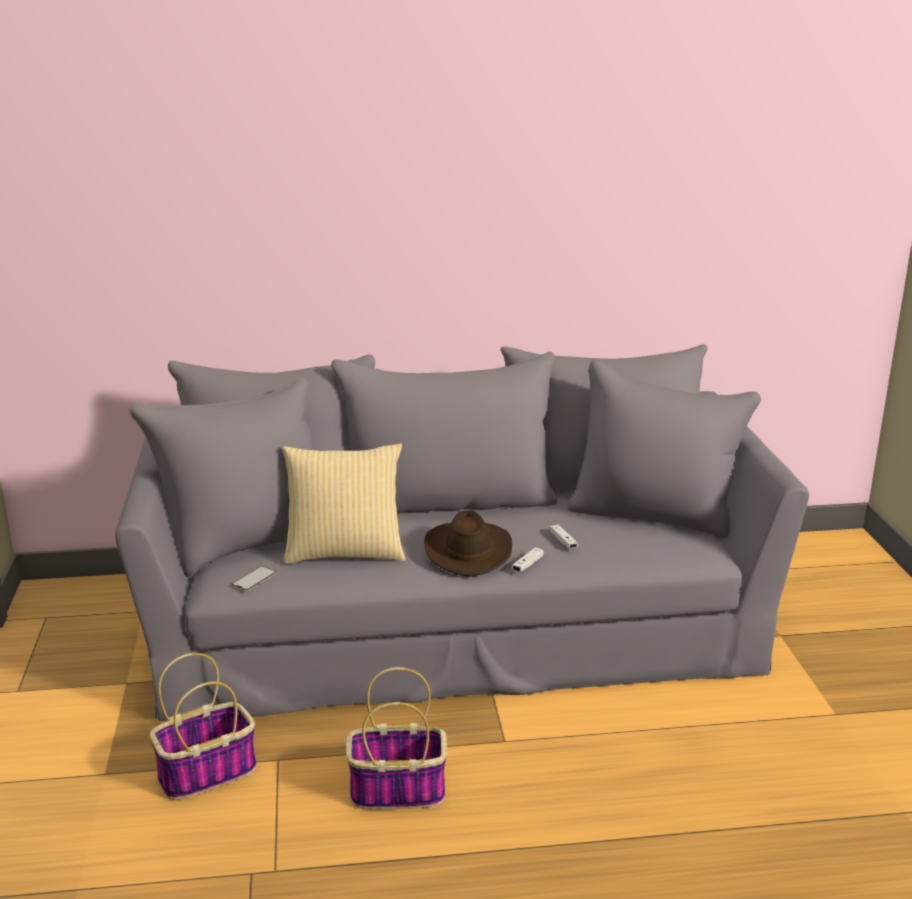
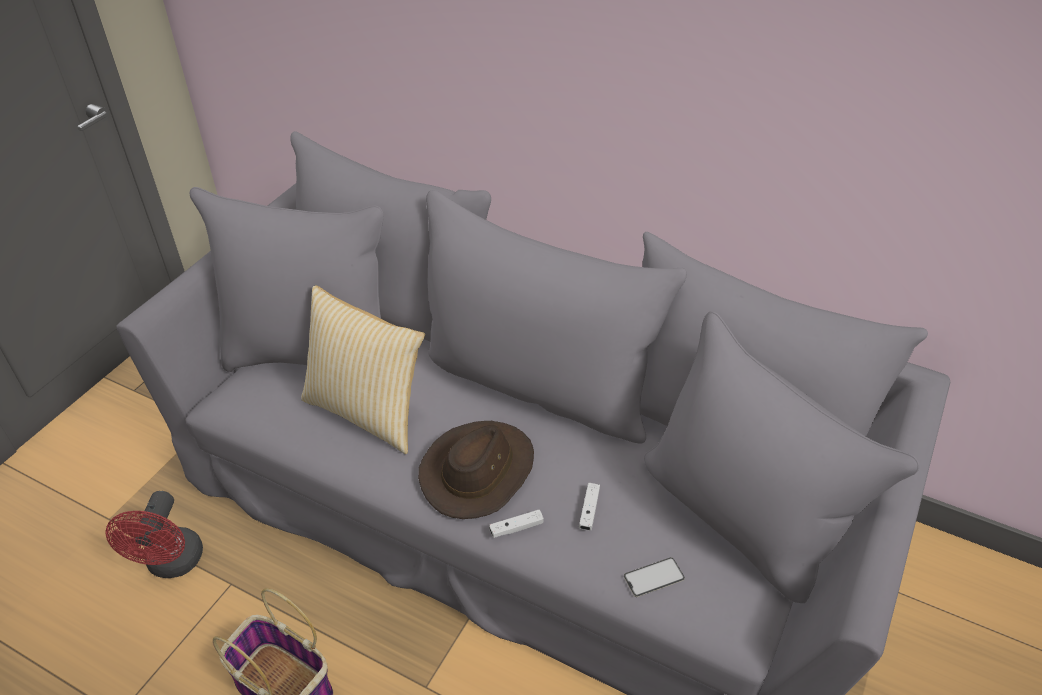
camera: 35 degrees right, 20 degrees up
(208, 772) = (172, 564): basket -> red fan
(254, 579) = (260, 408): phone -> phone (654, 577)

